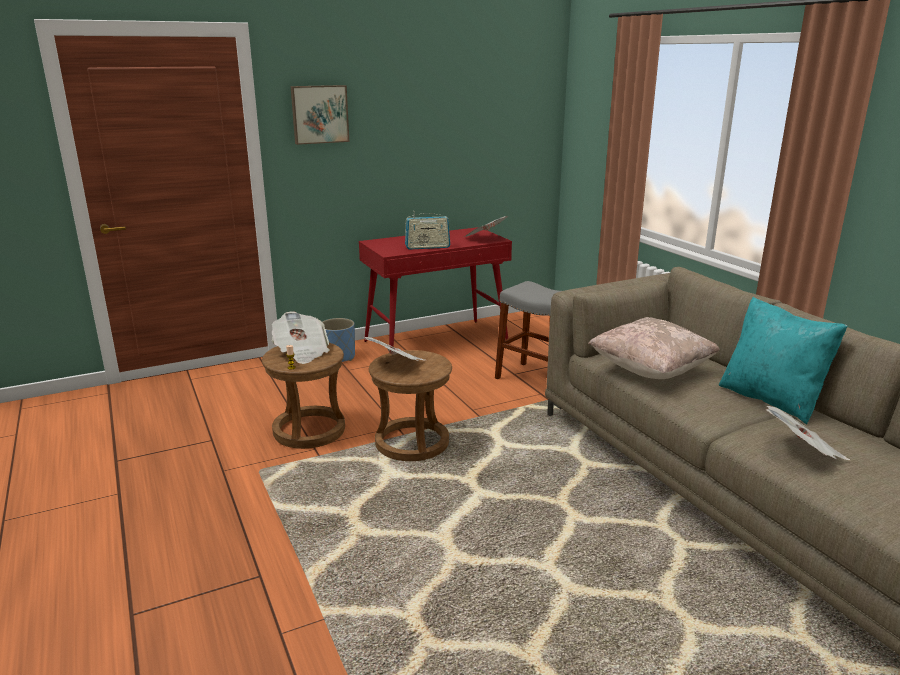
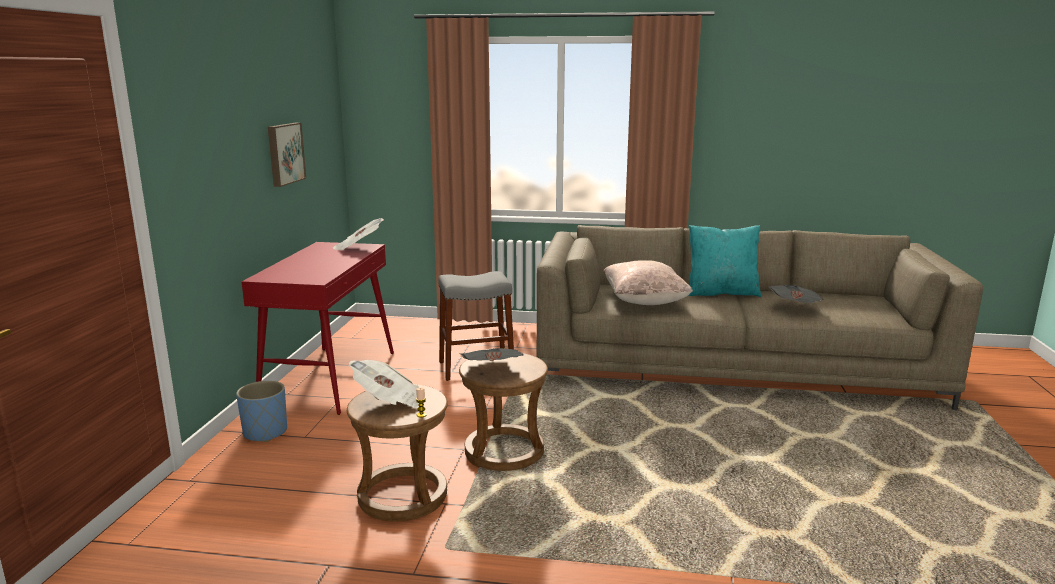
camera: 55 degrees left, 5 degrees down
(319, 114) = (187, 124): picture -> picture (284, 153)
(427, 247) = (334, 267): radio -> none

